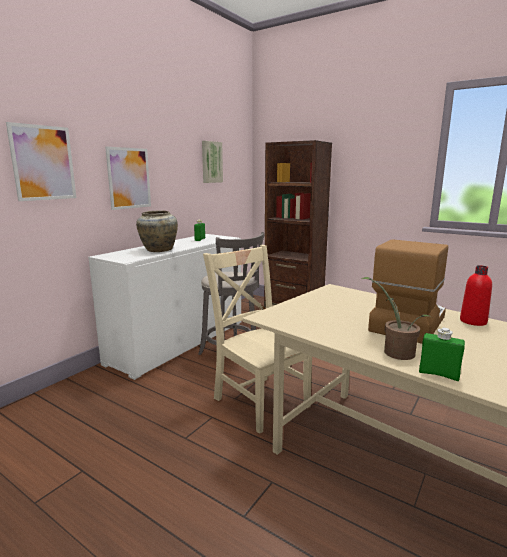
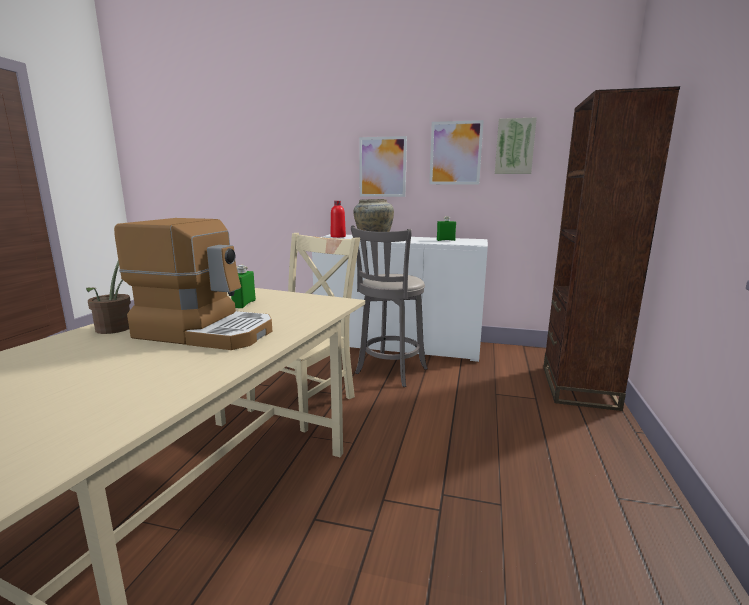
camera: 70 degrees right, 0 degrees up
(43, 163) = (305, 154): picture -> picture (455, 153)
(438, 374) = (51, 341): green bottle -> green bottle (244, 304)
(473, 321) = (211, 366): red bottle -> red bottle (338, 236)

